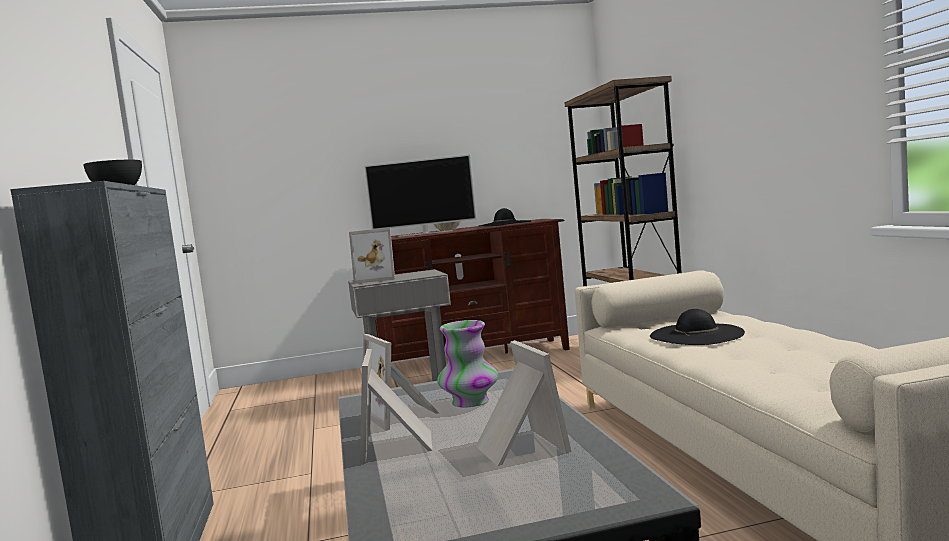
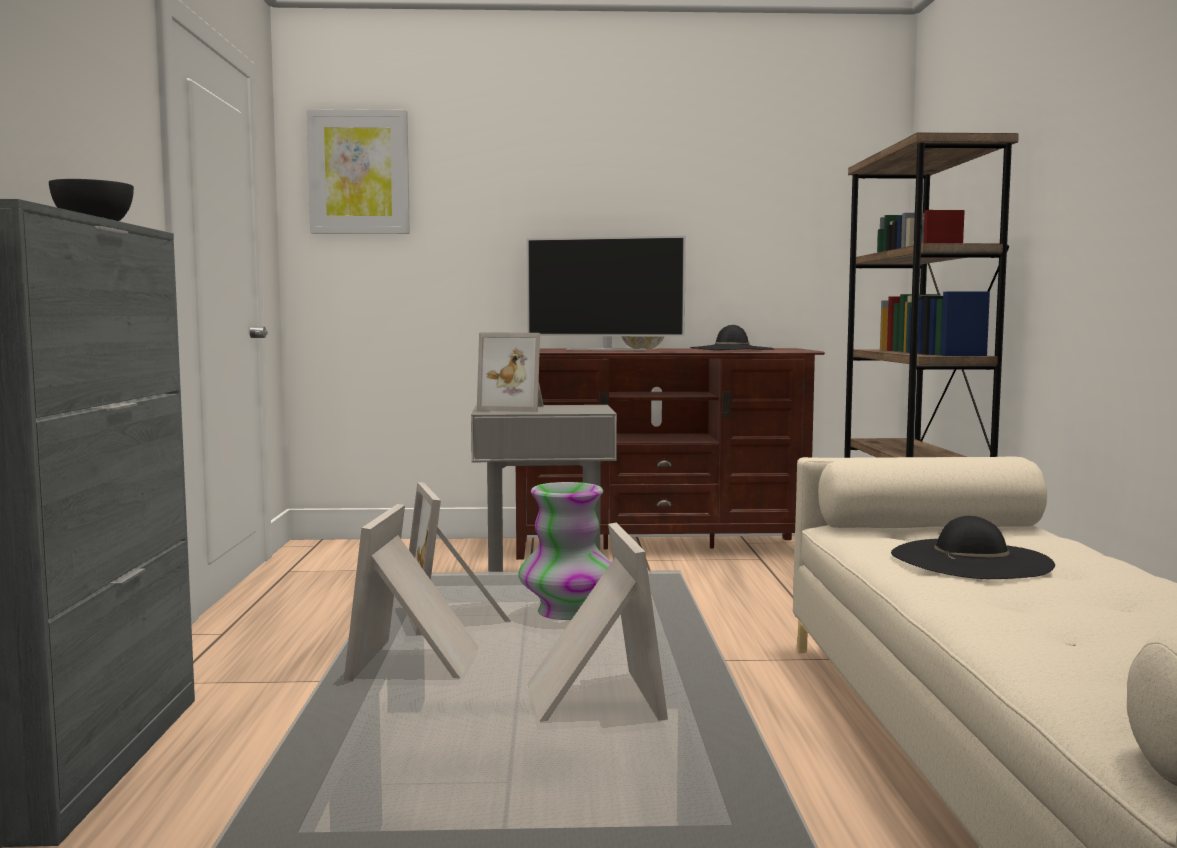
camera: 10 degrees right, 0 degrees up
(239, 131) = (359, 172): none -> picture

